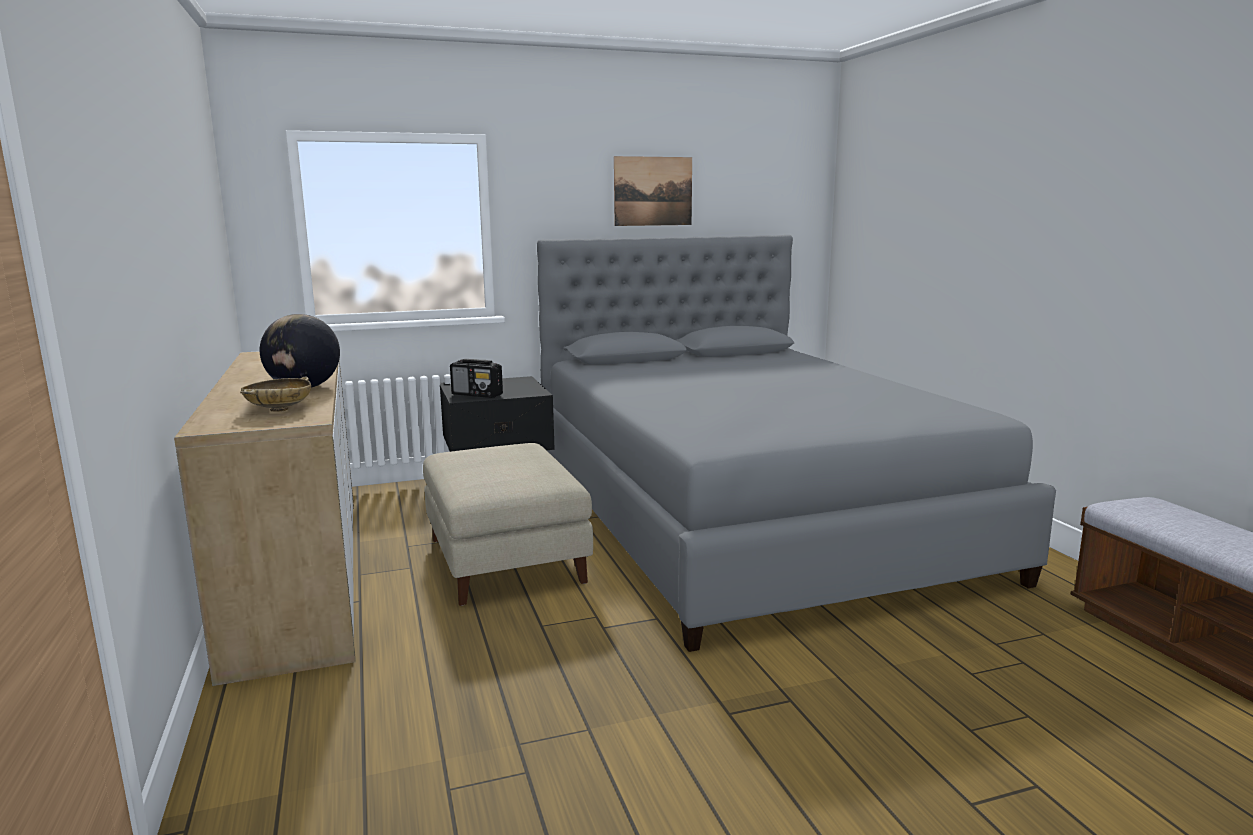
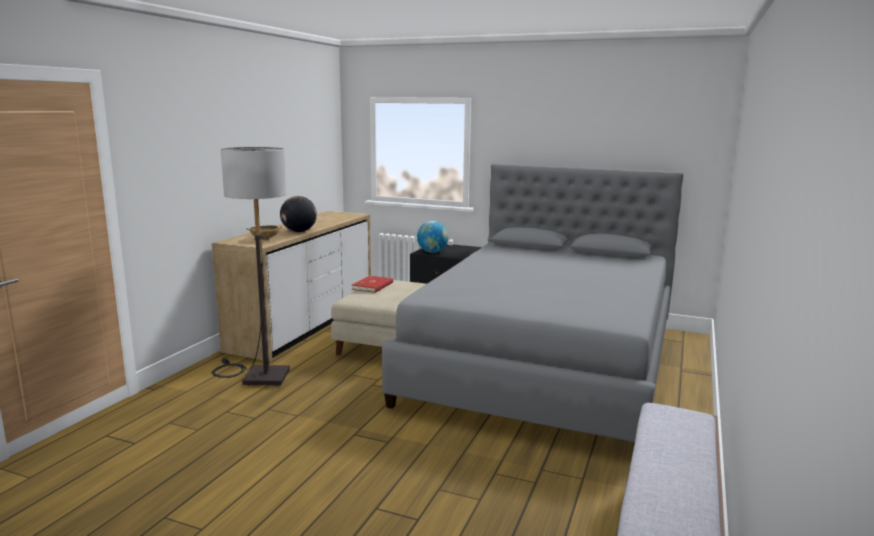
camera: 40 degrees right, 0 degrees up
(378, 698) = (255, 376): none -> floor lamp
(470, 464) = (373, 286): none -> red book
(477, 395) = (432, 252): radio -> globe
(653, 191) = (577, 135): picture -> none

